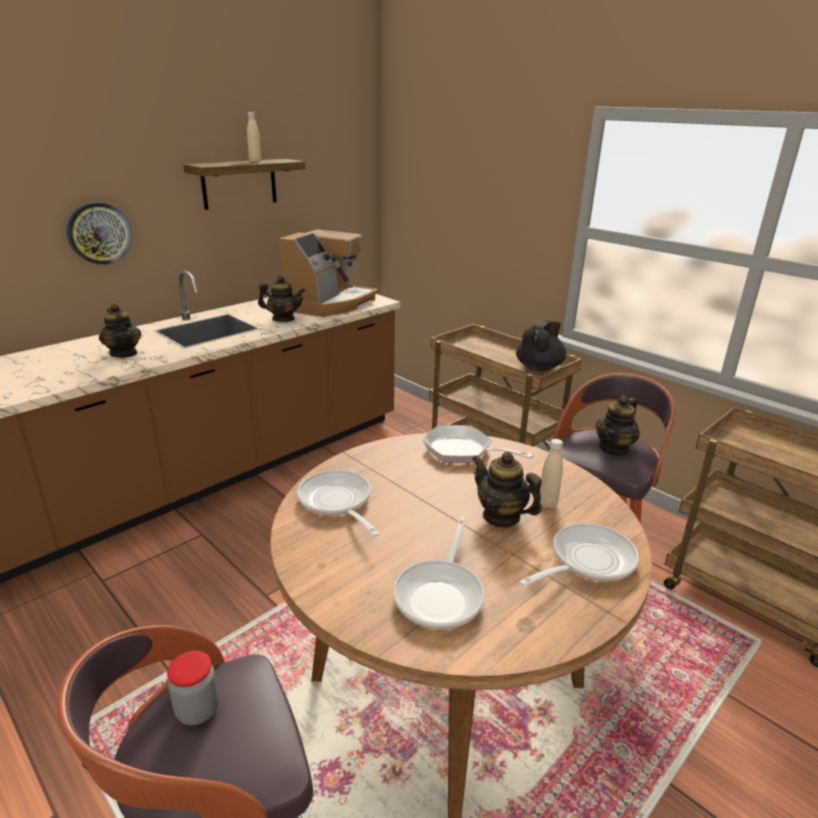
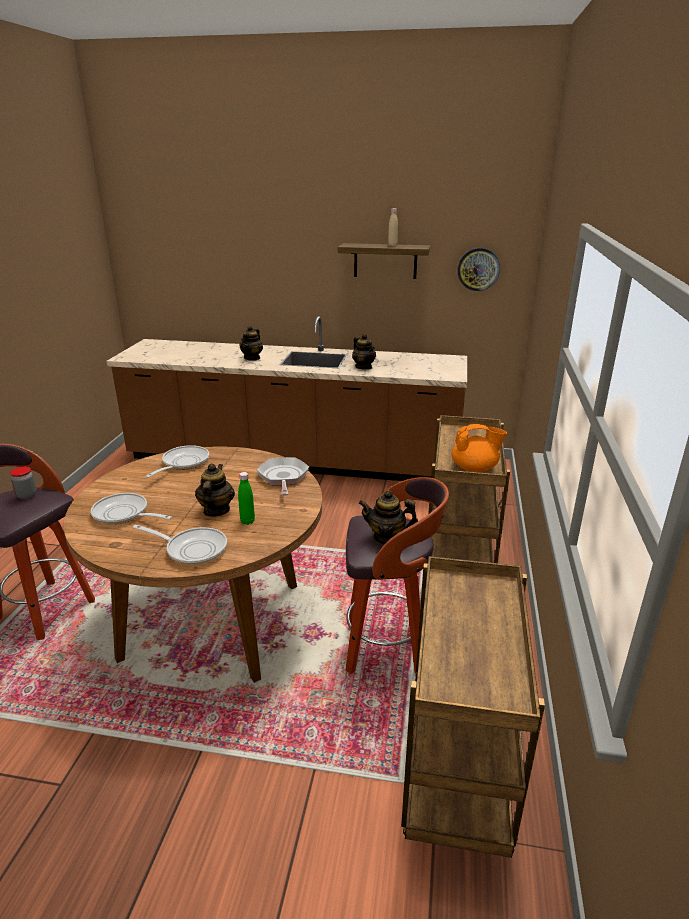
camera: 55 degrees right, 0 degrees up
(99, 233) = (280, 282): wall clock -> wall clock (478, 269)
(329, 304) = (415, 367): coffee machine -> none
(441, 594) = (124, 514): frying pan -> frying pan turned 45 degrees clockwise
(539, 367) = (475, 468): black teapot -> orange teapot
(547, 503) = (247, 521): beige bottle -> green bottle

